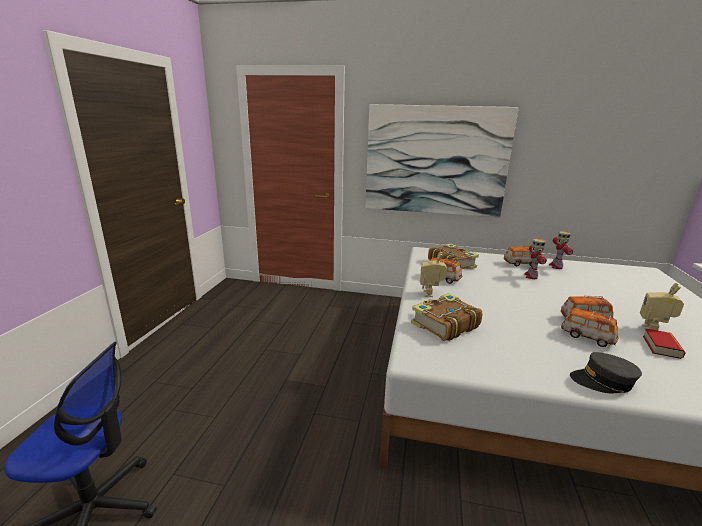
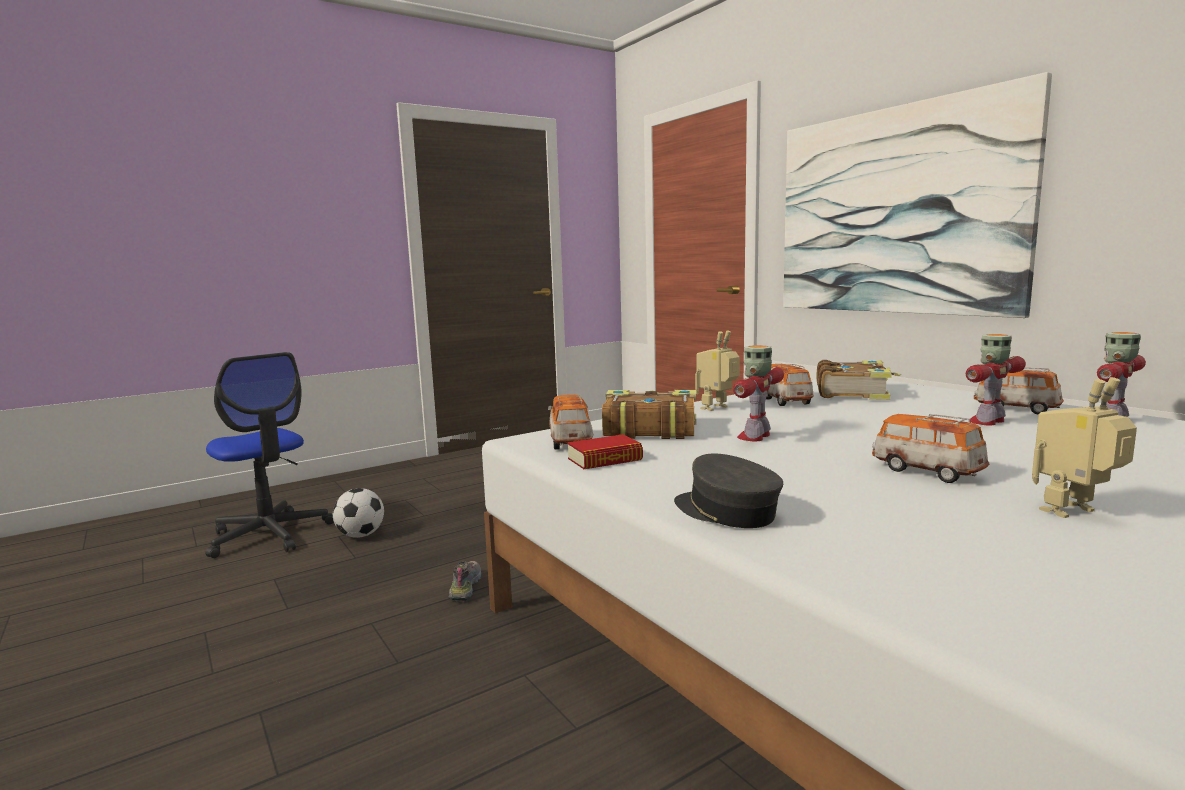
camera: 45 degrees right, 10 degrees down
(193, 462) = (361, 535): none -> football
(340, 462) = (465, 587): none -> shoe
(494, 315) = (755, 436): none -> toy robot
(587, 337) = (860, 482): toy car -> toy car (570, 442)
(661, 347) = (1013, 527): book -> book (605, 459)

